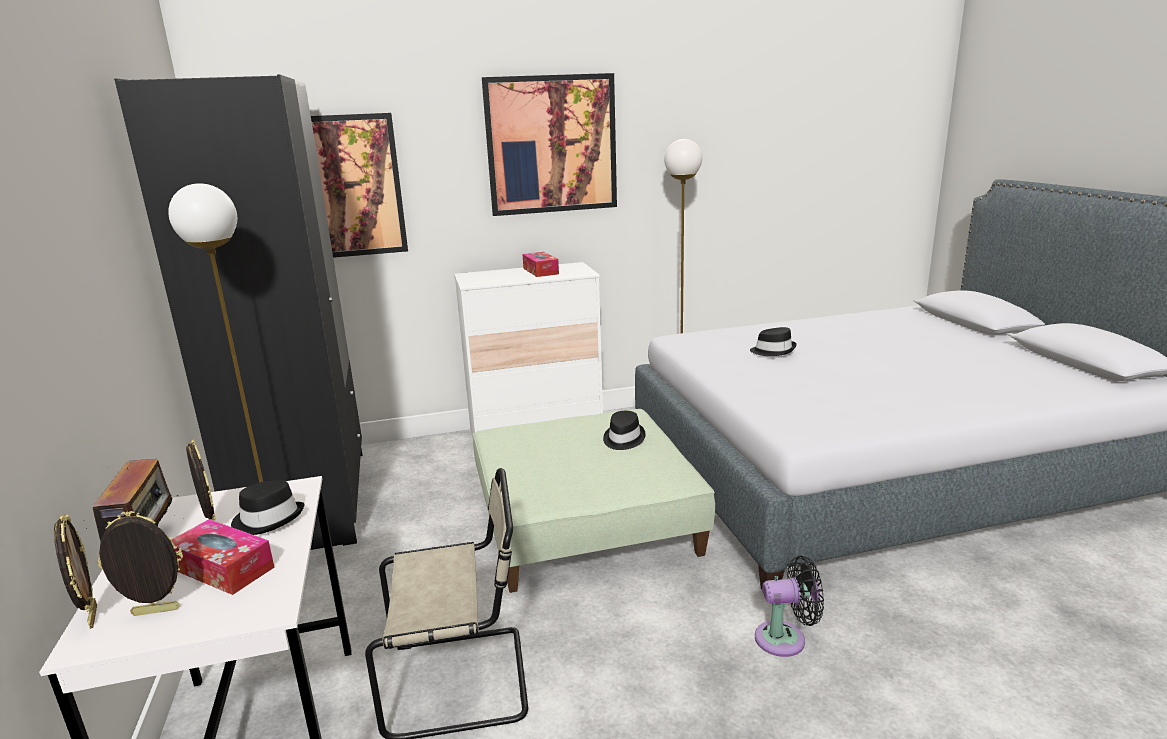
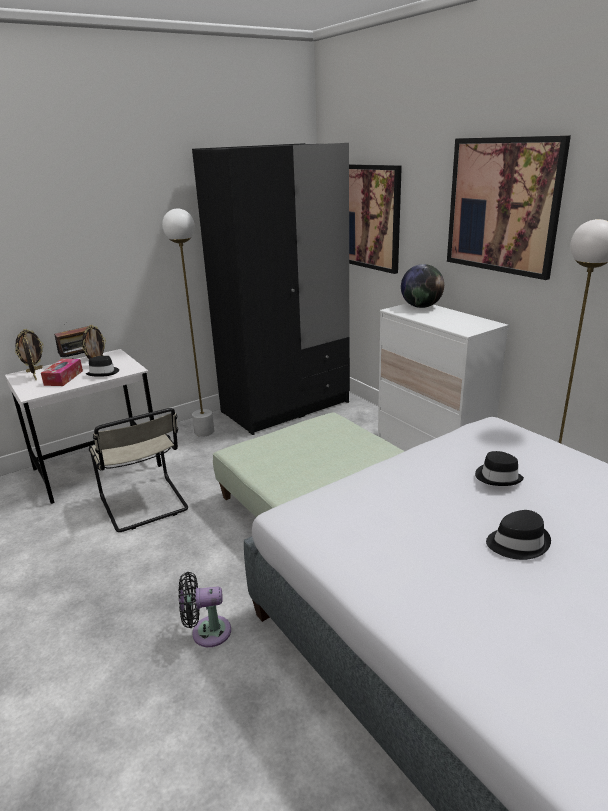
camera: 70 degrees right, 5 degrees up
(480, 275) = (421, 307): none -> globe
(540, 271) = (454, 319): tissue box -> none
(623, 439) = (350, 465): black hat -> black hat (517, 543)
(785, 639) = (207, 632): black fan -> black fan turned 105 degrees clockwise

